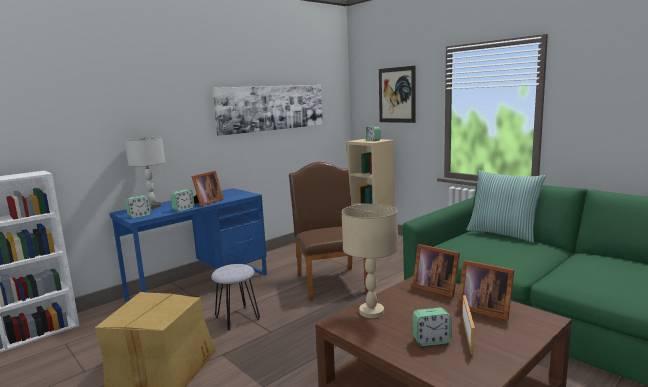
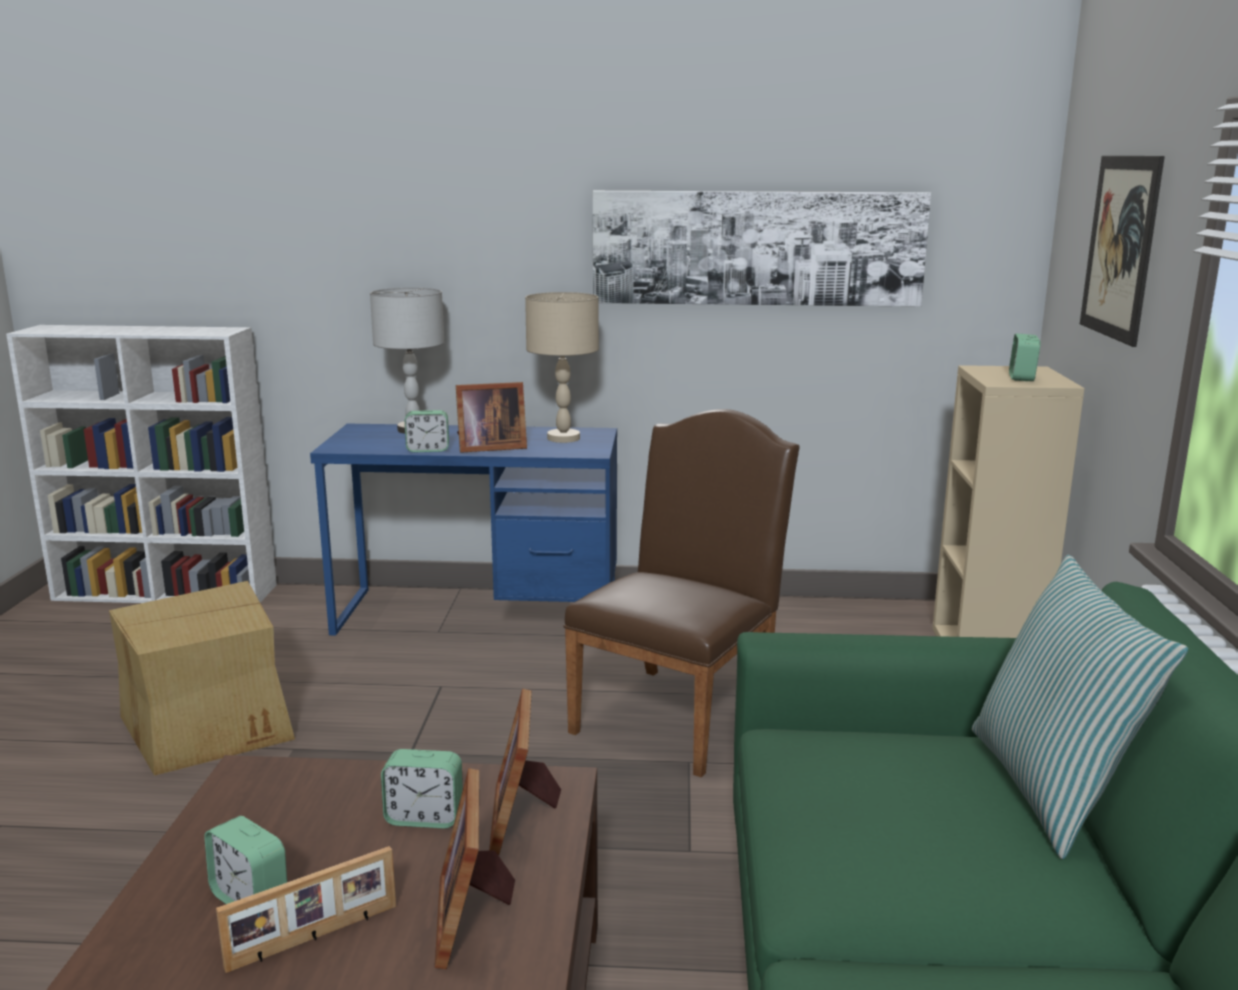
camera: 45 degrees right, 5 degrees up
(140, 215) = (353, 443): alarm clock -> alarm clock (424, 817)
(237, 318) = (417, 701): grey stool -> none
(372, 312) = (324, 788): beige table lamp -> beige table lamp (564, 438)

